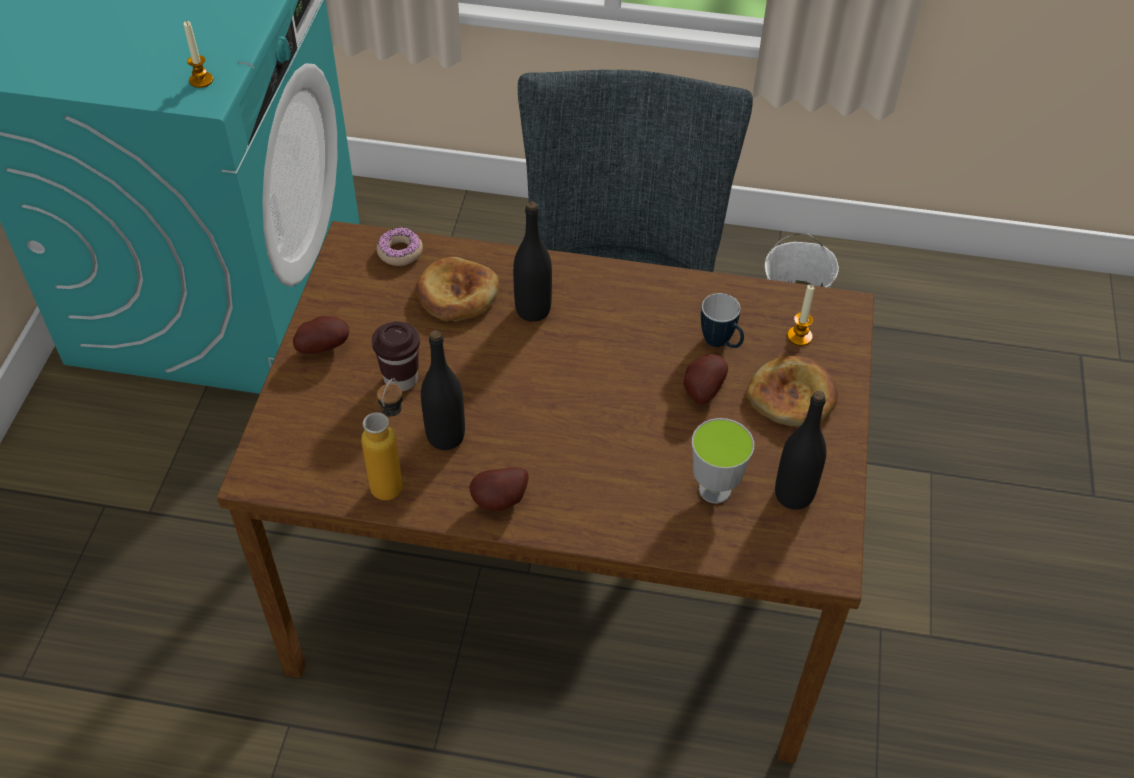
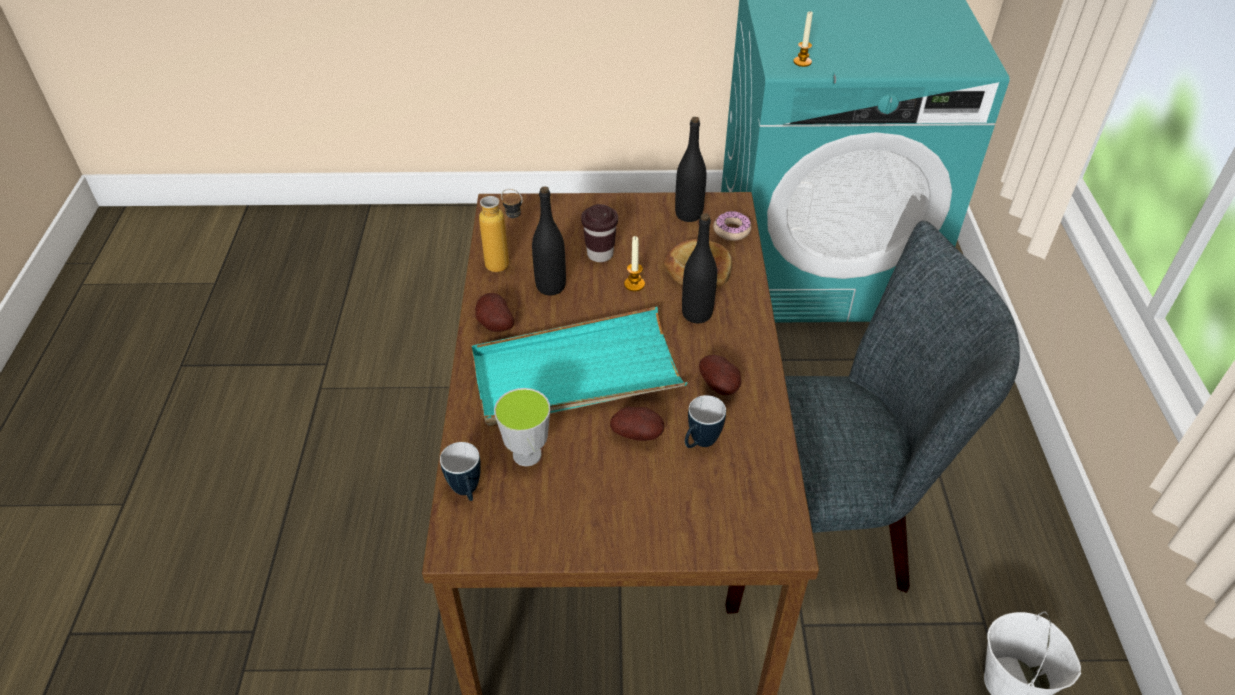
camera: 80 degrees right, 5 degrees down
(323, 346) = (621, 211): potato -> potato (720, 386)
(601, 431) = (575, 373): none -> turquoise tray
(760, 550) = (467, 492): none -> mug
(792, 396) = (650, 504): bread -> none
(793, 495) = (531, 513): black bottle -> black bottle (688, 214)
(799, 336) = (730, 505): candle -> candle (634, 284)

